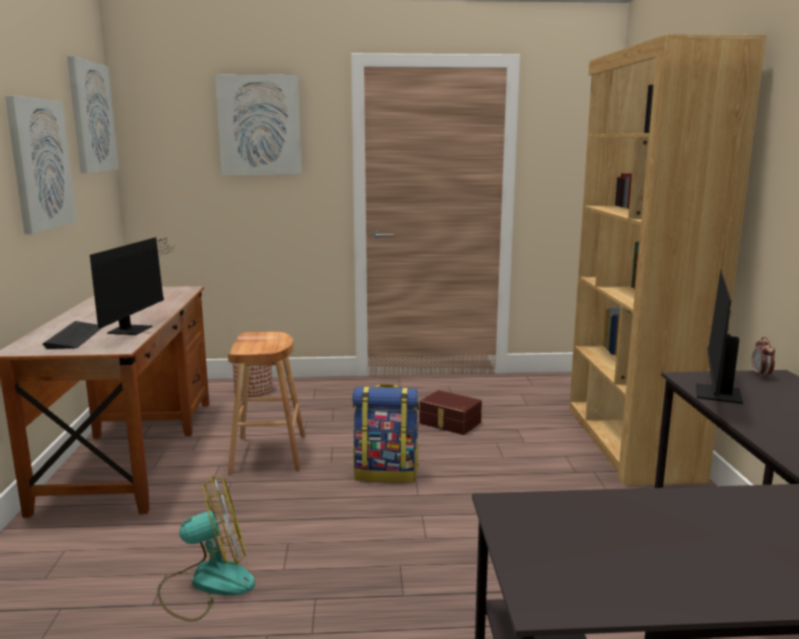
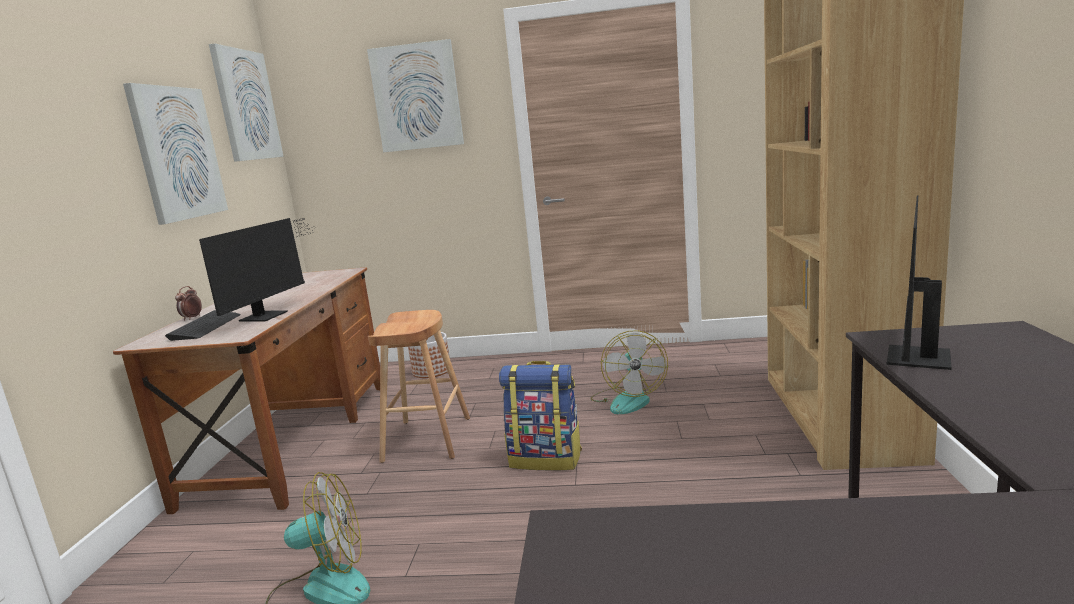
camera: 10 degrees right, 0 degrees up
(449, 423) = (628, 400): brown storage box -> fan
(761, 375) = (984, 329): alarm clock -> alarm clock (192, 318)

